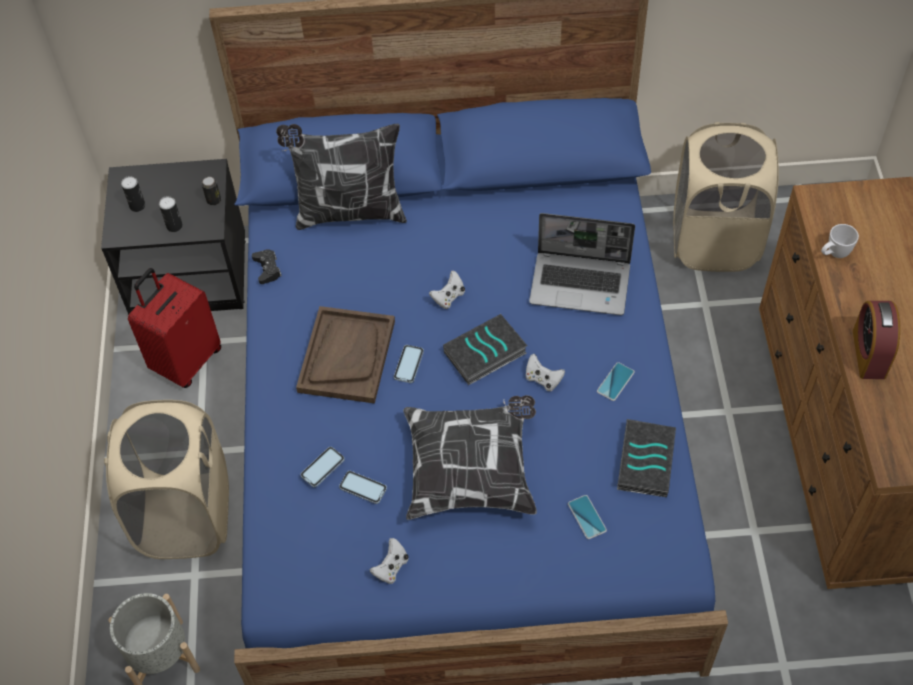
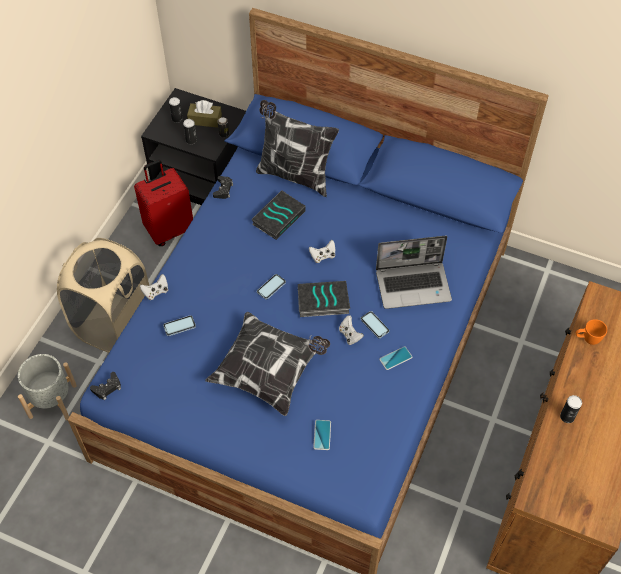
camera: 25 degrees right, 0 degrees up
(176, 192) = (205, 120): none -> brown tissue box
(275, 592) = (107, 388): none -> black game controller
(346, 356) = (237, 264): brown tray -> none
(363, 488) = (195, 350): phone -> phone (374, 325)
(391, 567) = (183, 406): white game controller -> white game controller (156, 292)
(581, 284) = (414, 285): laptop -> laptop turned 45 degrees counterclockwise
(644, 460) = (382, 417): book -> book (278, 217)
(714, 241) = (554, 302): beige laundry basket -> none
(834, 254) = (587, 339): white mug -> orange mug
(869, 354) = (567, 416): alarm clock -> can

